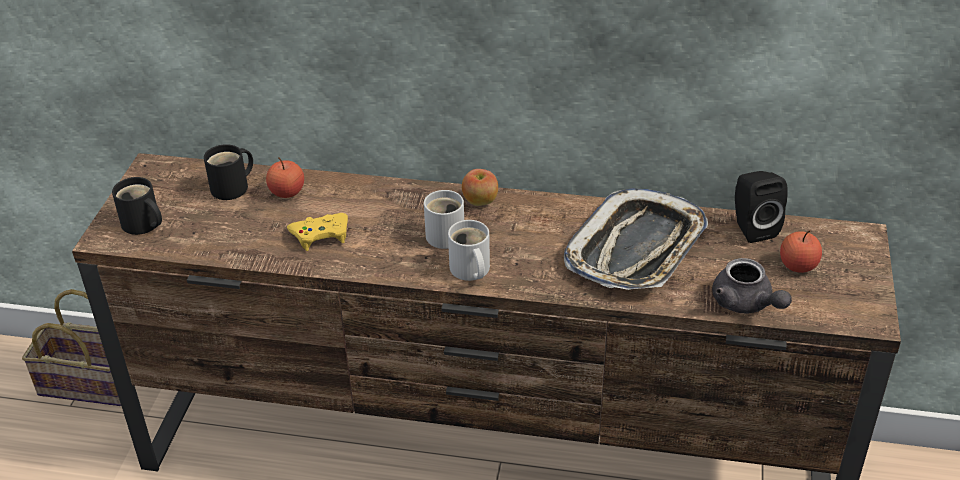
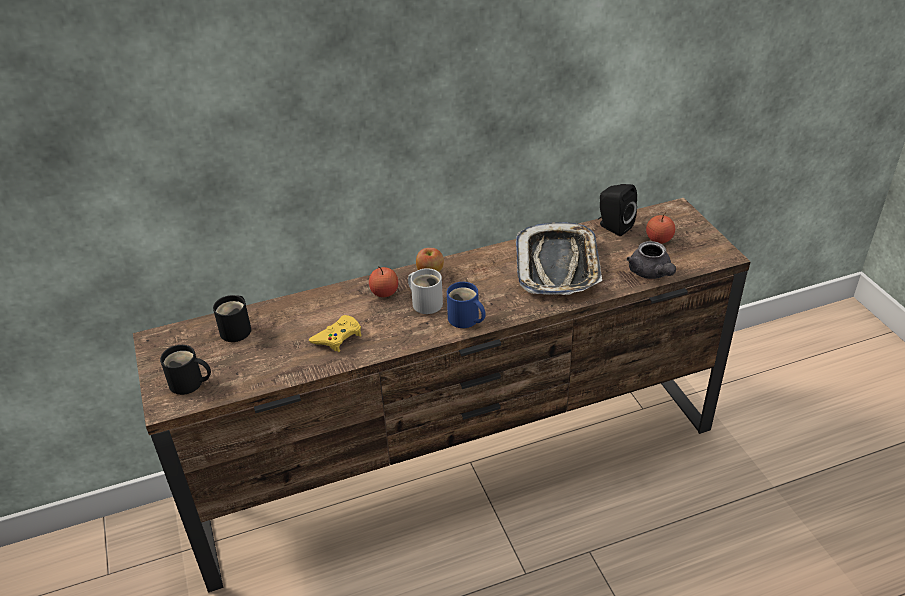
camera: 30 degrees left, 0 degrees up
(92, 382) = (114, 548): basket -> none
(287, 192) = (284, 317): apple -> apple (384, 292)
(469, 270) = (465, 320): white mug -> blue mug
(746, 304) = (651, 273): grey teapot -> grey teapot turned 45 degrees clockwise

